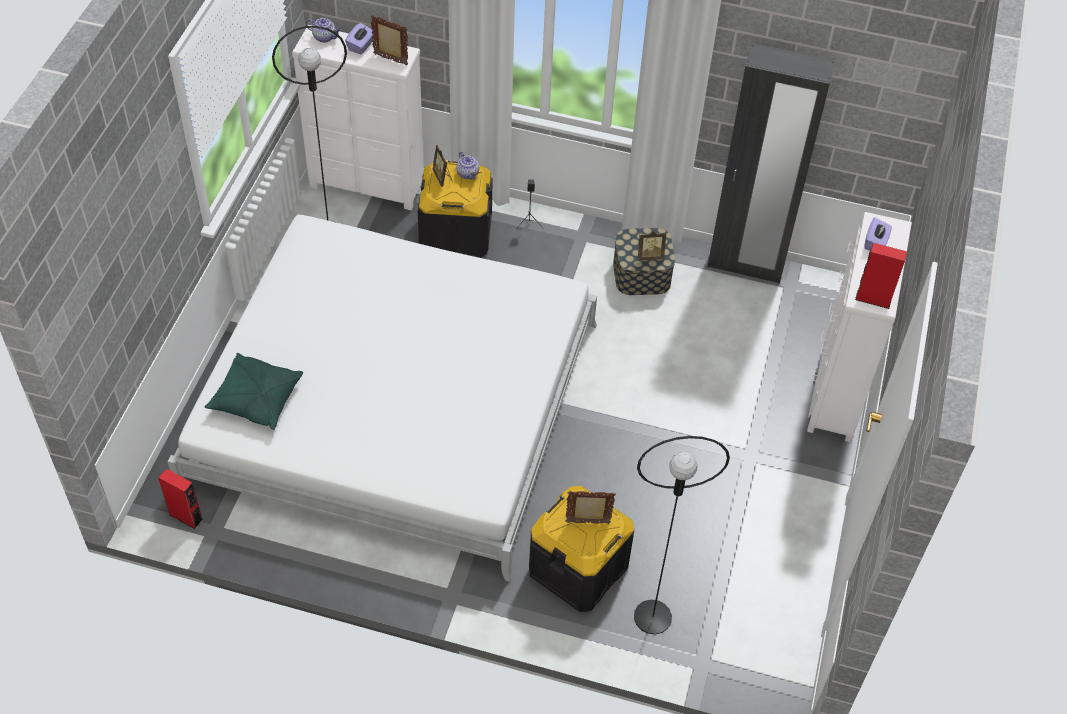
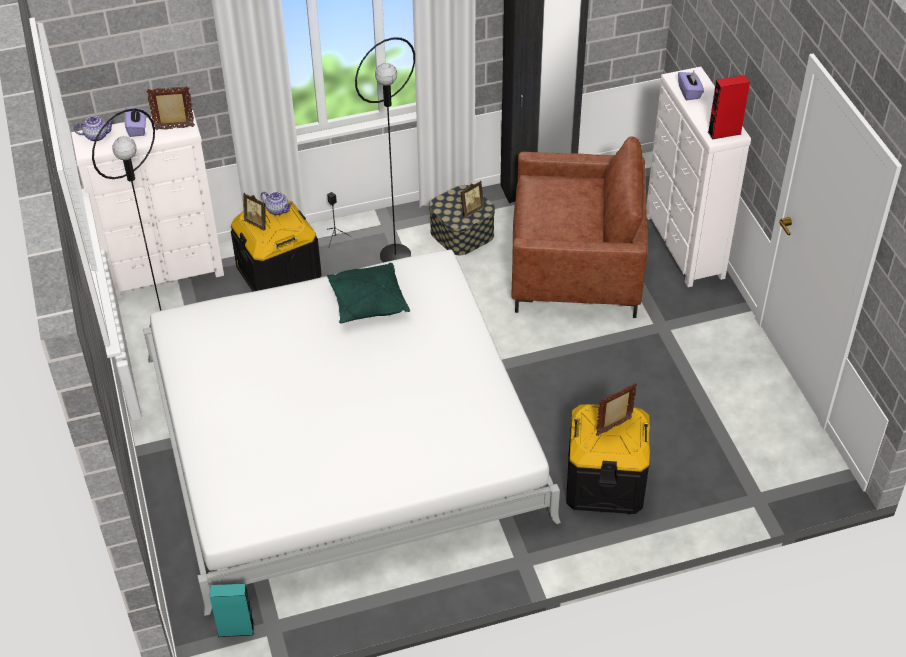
camera: 30 degrees left, 5 degrees down
(186, 517) = (236, 630): red speaker -> turquoise speaker
(256, 399) = (249, 481): green pillow -> green pillow (368, 302)
(652, 617) = (692, 486): black floor lamp -> black floor lamp (395, 255)
(717, 359) = (576, 268): none -> brown armchair

